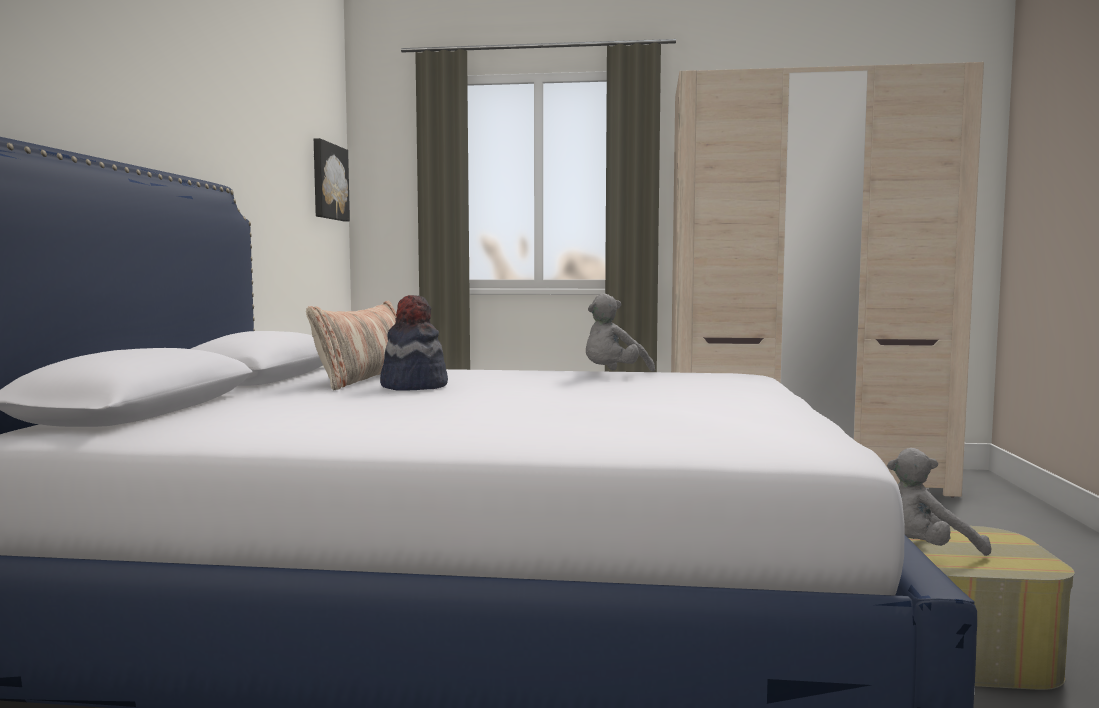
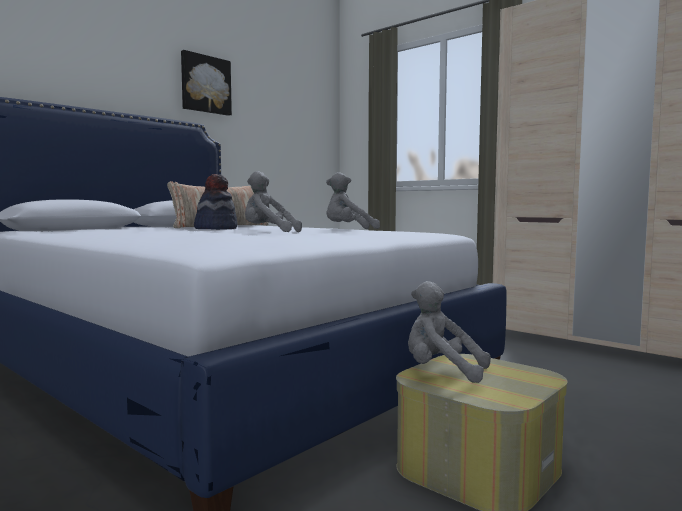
camera: 35 degrees right, 0 degrees up
(328, 182) = (316, 123): picture -> picture (205, 84)
(554, 391) = (268, 232): none -> grey plush toy

